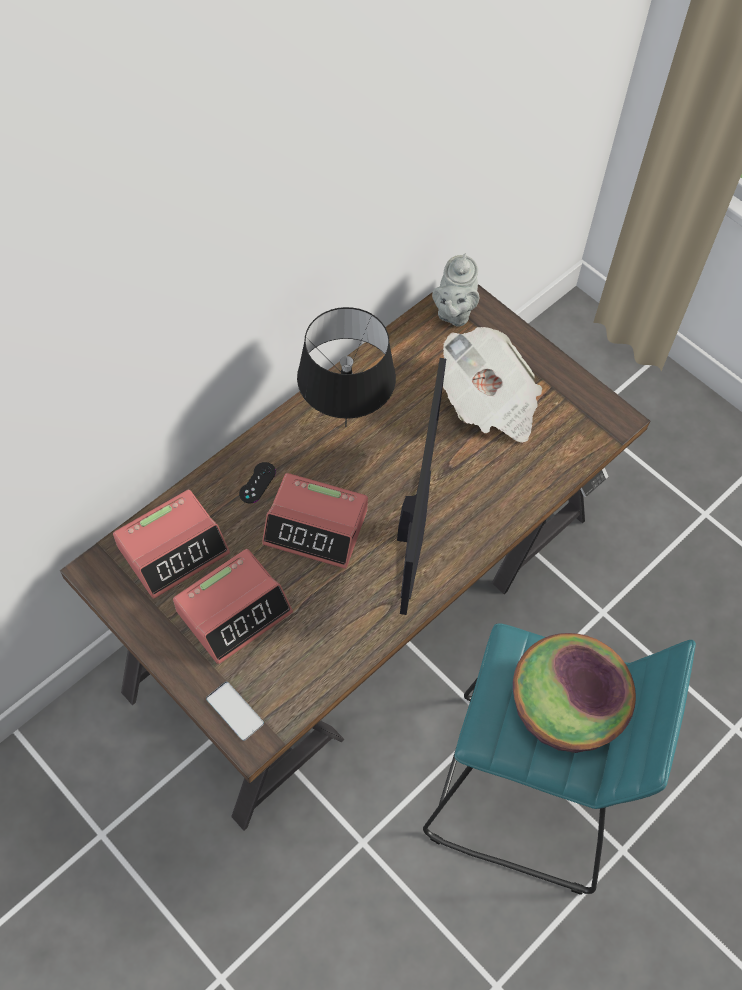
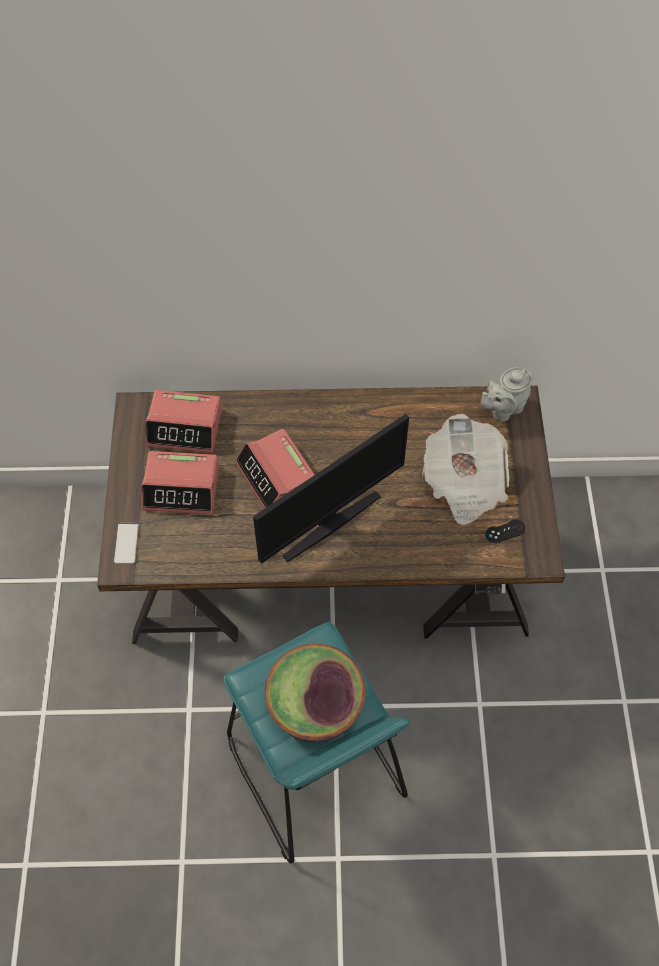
camera: 45 degrees right, 0 degrees up
(257, 483) = (270, 425): black game controller -> black game controller (505, 531)
(345, 425) = (357, 429): black table lamp -> none

